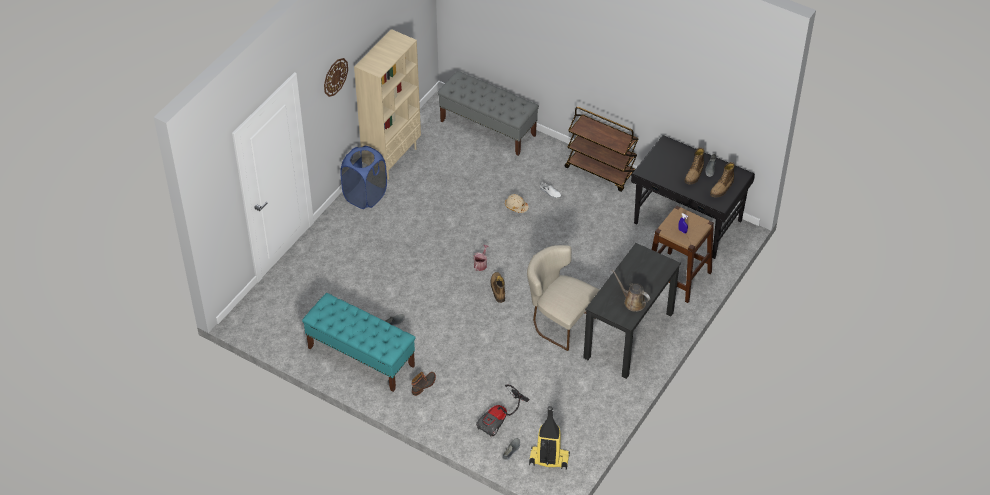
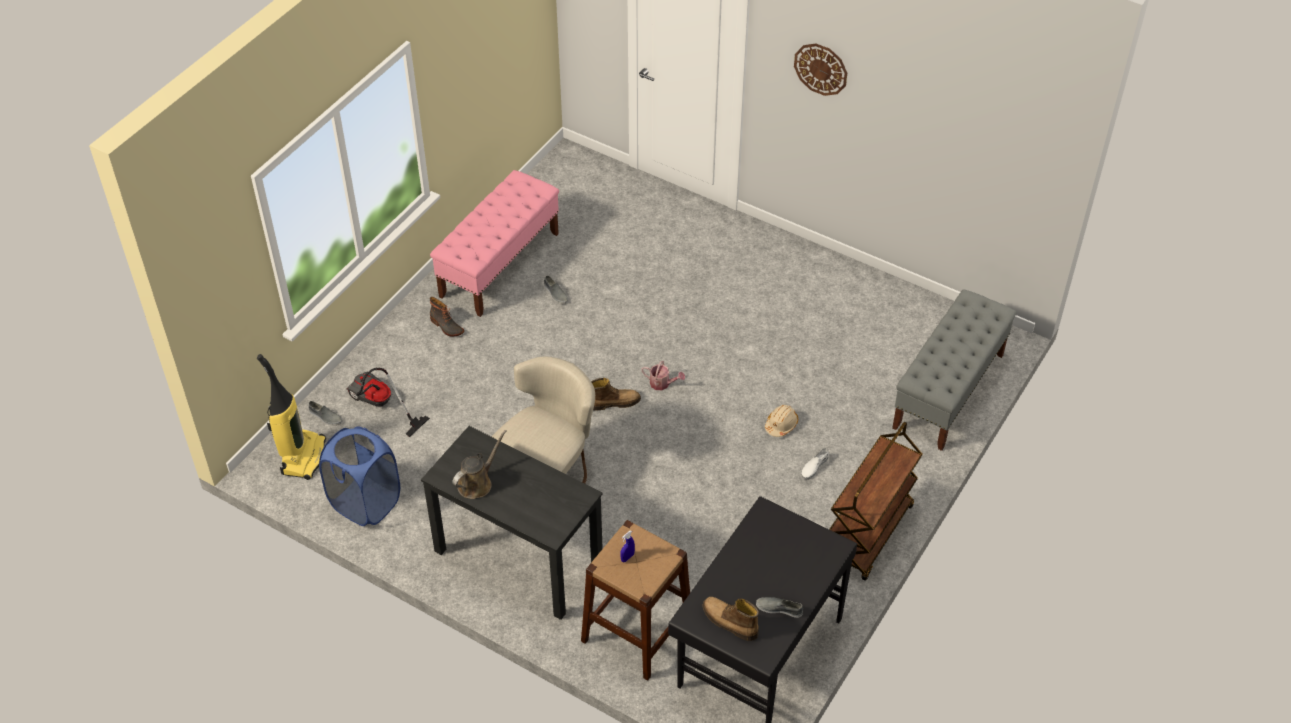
camera: 90 degrees right, 0 degrees up
(360, 357) = (500, 264): turquoise bench -> pink bench
(365, 196) = (790, 258): blue laundry basket -> blue laundry basket (365, 503)
(392, 159) = (867, 283): beige bookcase -> none
(694, 174) = (761, 583): boot -> none

